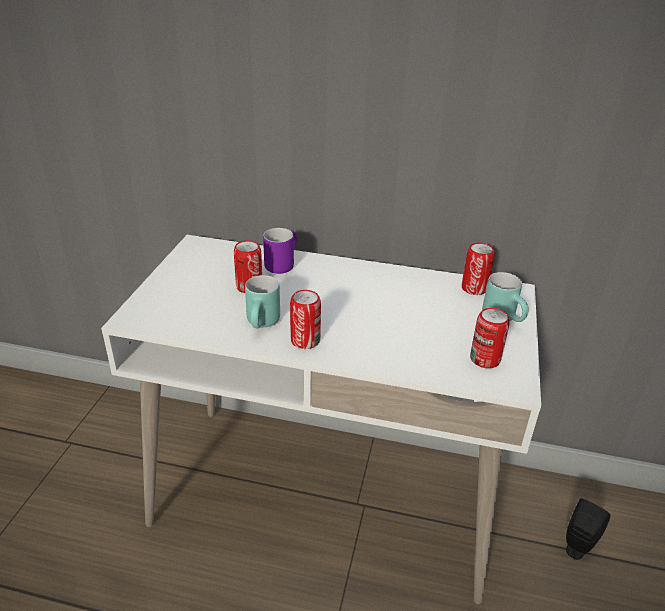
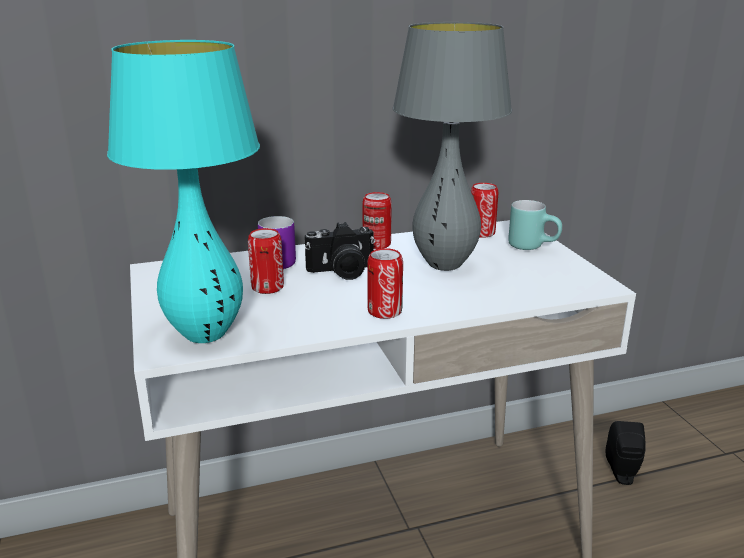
camera: 30 degrees left, 10 degrees down
(169, 314) = (206, 334): none -> turquoise table lamp
(264, 324) = (325, 311): turquoise mug -> none
(316, 291) = (342, 272): none -> camera
(403, 312) = (444, 264): none -> grey table lamp
(485, 359) = (556, 277): can -> can (376, 244)

